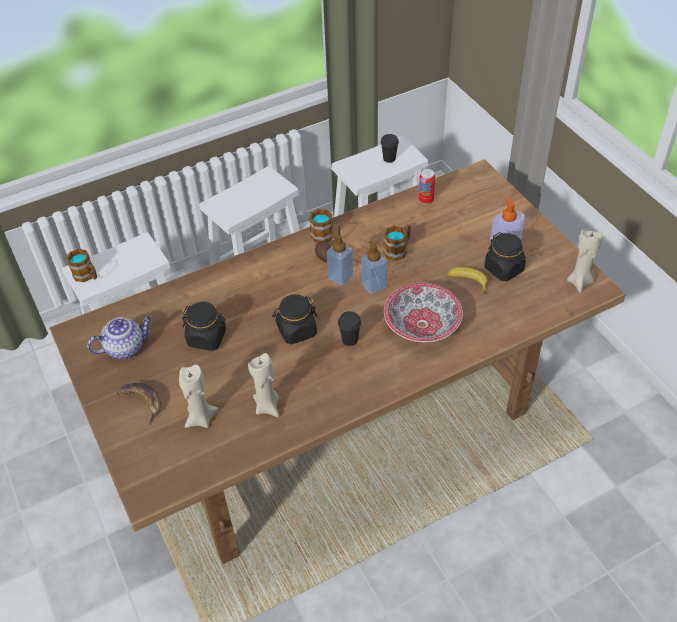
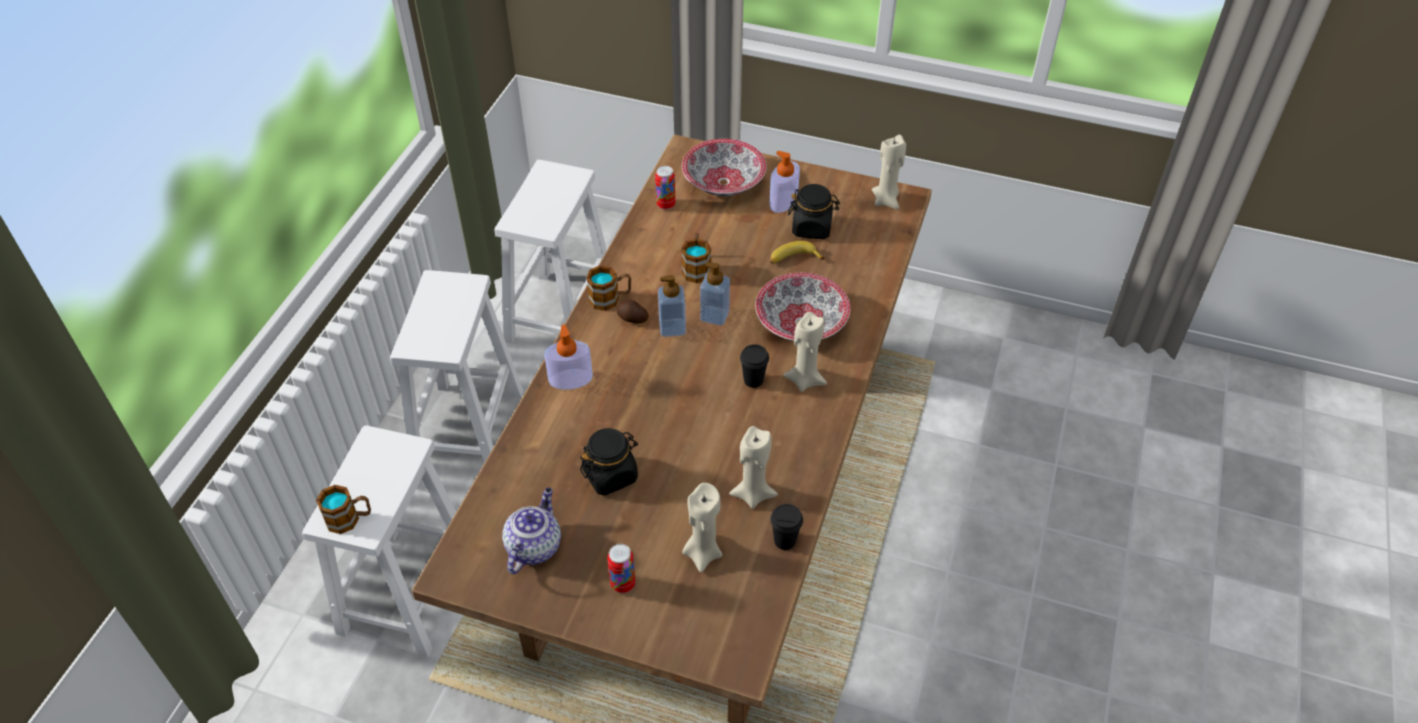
camera: 45 degrees left, 0 degrees up
(142, 402) = (623, 584): banana -> can
(250, 269) = (570, 379): none -> soap dispenser
(296, 331) = (693, 406): black jar -> none
(381, 361) = (804, 380): none -> beige candle
(389, 159) = (552, 190): black cup -> black cup (785, 540)
(479, 206) = (723, 182): none -> bowl

